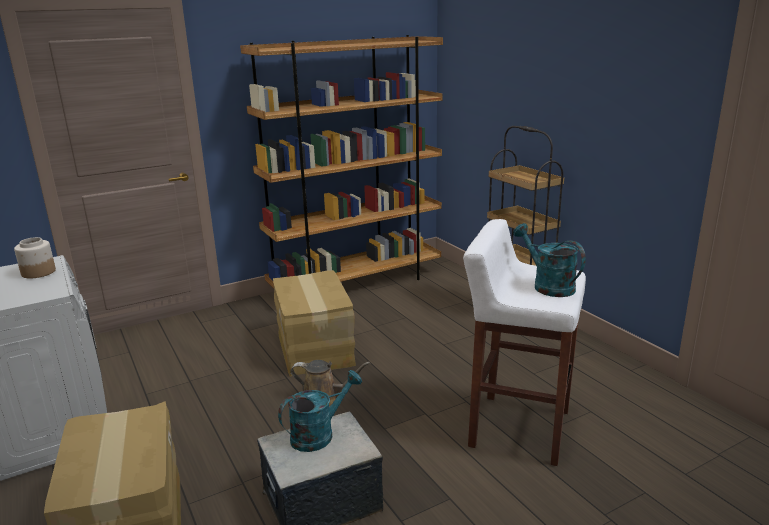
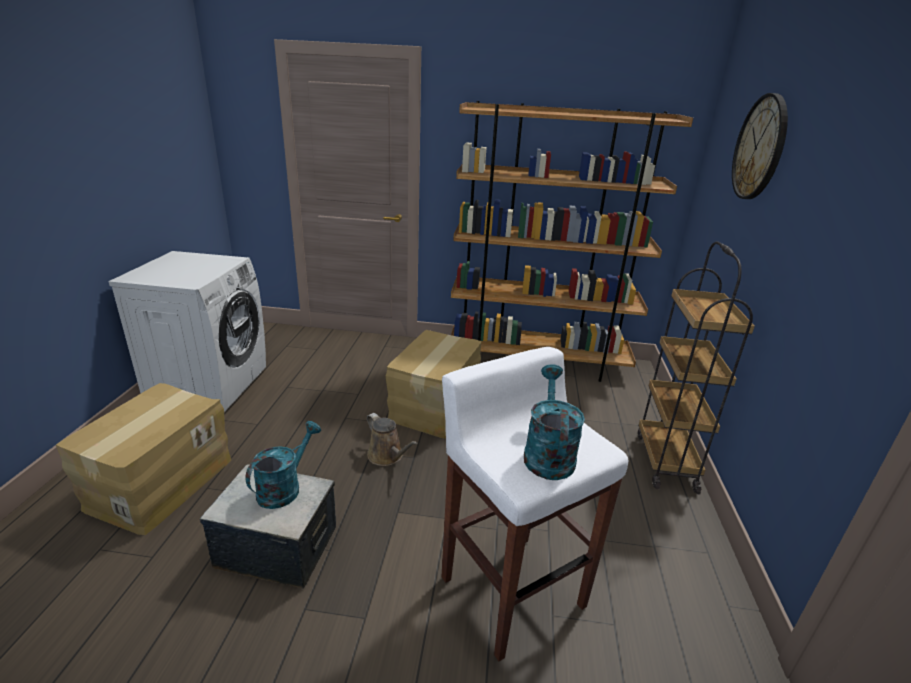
camera: 35 degrees right, 5 degrees up
(38, 272) = (213, 265): jar -> none
(319, 434) = (284, 487): turquoise watering can -> turquoise watering can turned 60 degrees counterclockwise
(511, 53) = (760, 148): none -> wall clock

